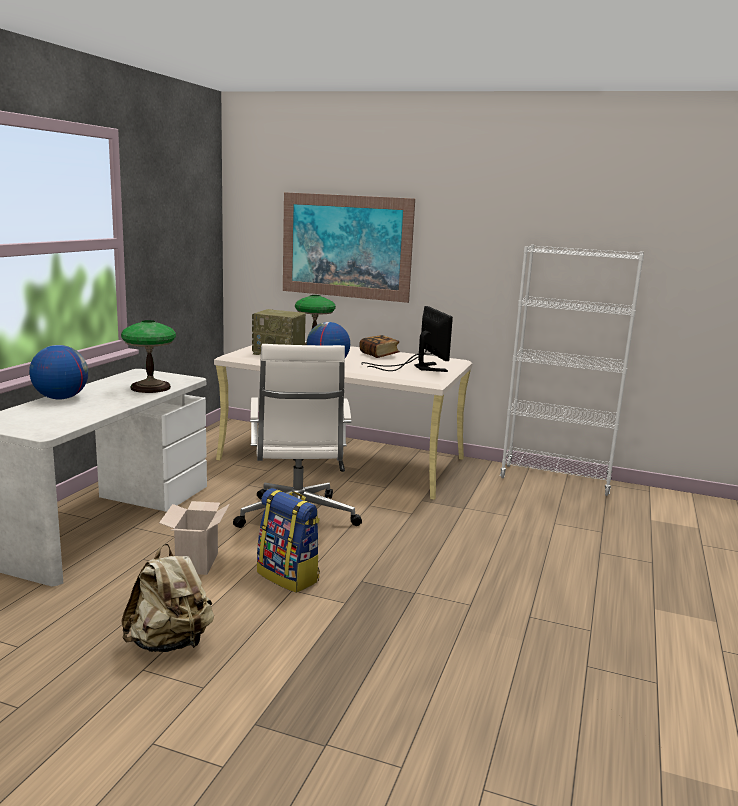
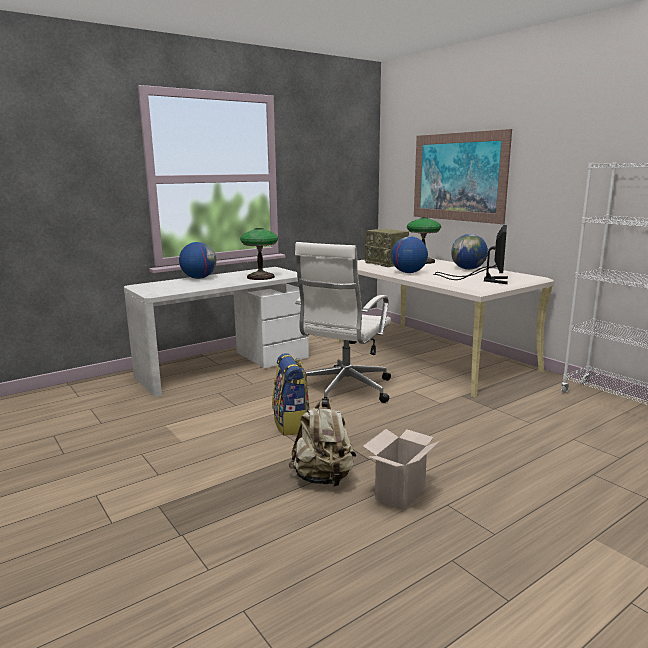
camera: 35 degrees right, 0 degrees up
(170, 643) = (173, 444): beige backpack -> beige backpack (323, 478)
(196, 562) = (246, 401): cardboard box -> cardboard box (399, 493)
(379, 355) = (468, 269): book -> globe

